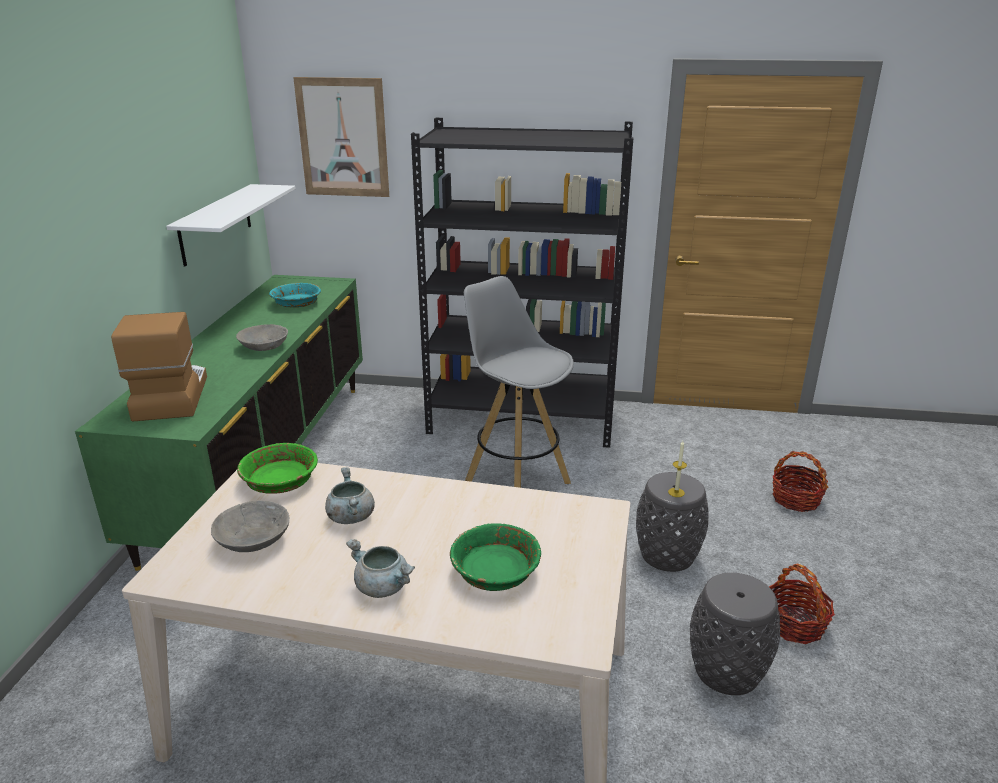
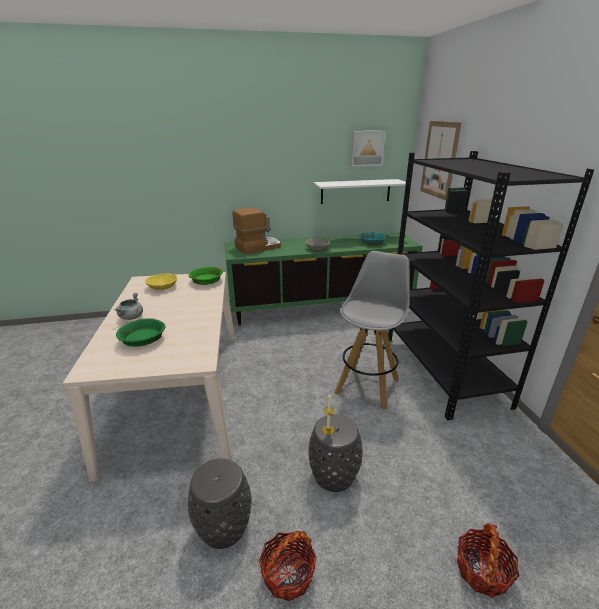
camera: 70 degrees right, 0 degrees up
(210, 138) = (367, 148): none -> picture
(253, 541) = (162, 287): grey bowl -> yellow bowl
(350, 516) = (182, 300): grey cooking pot -> none

